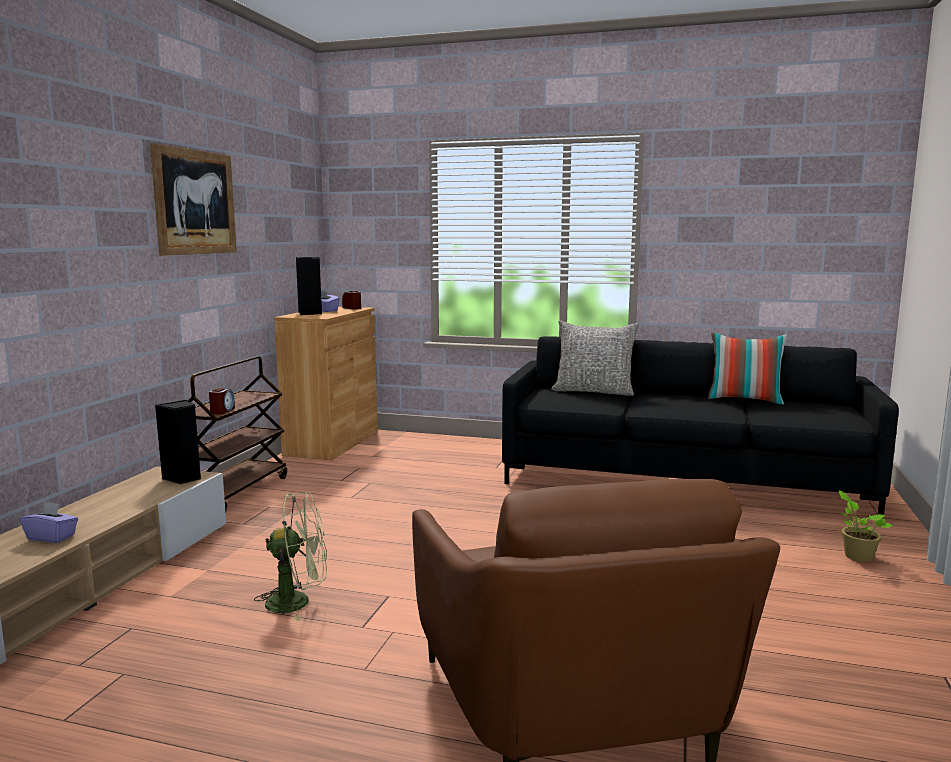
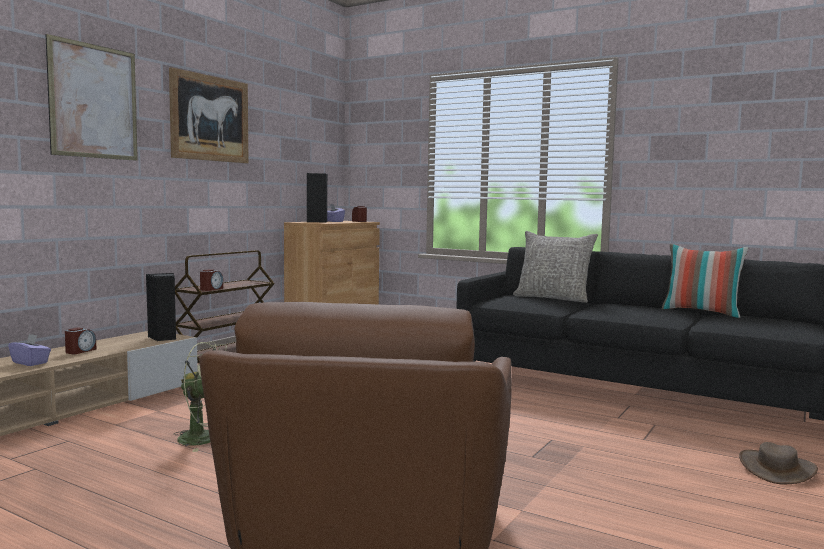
camera: 15 degrees right, 5 degrees down
(74, 195) = (94, 101): none -> picture
(98, 511) = (80, 351): none -> alarm clock
(856, 556) = (777, 469): potted plant -> brown hat

